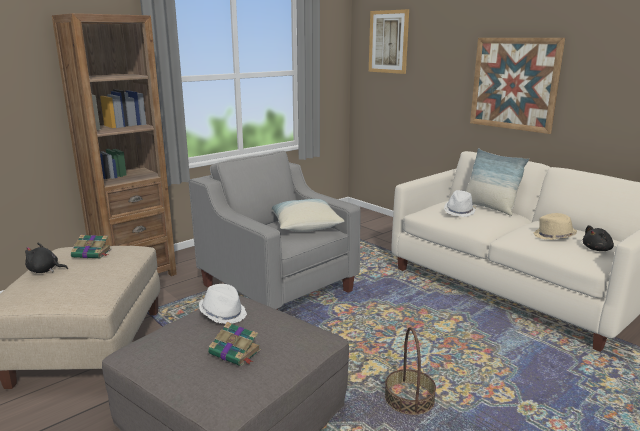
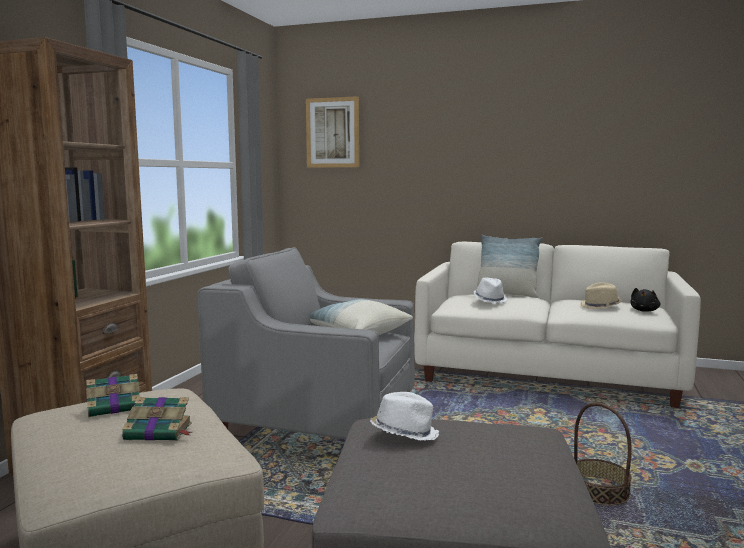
camera: 30 degrees left, 10 degrees down
(45, 270) = (68, 441): black plush toy -> none
(235, 353) = (491, 464): book -> book (159, 432)
(514, 84) = (493, 169): picture -> none

